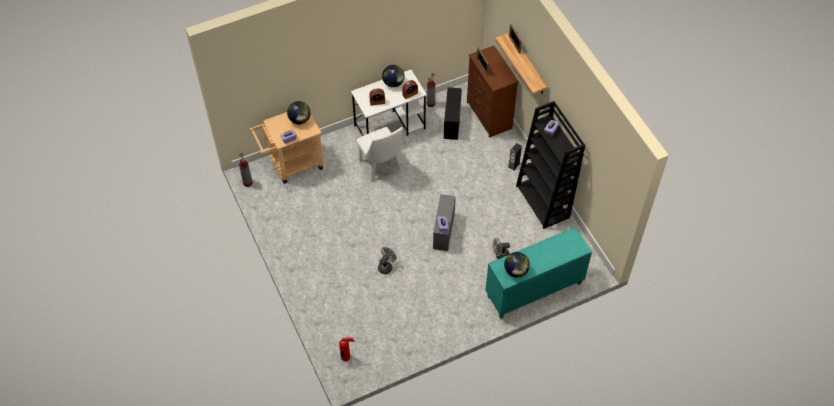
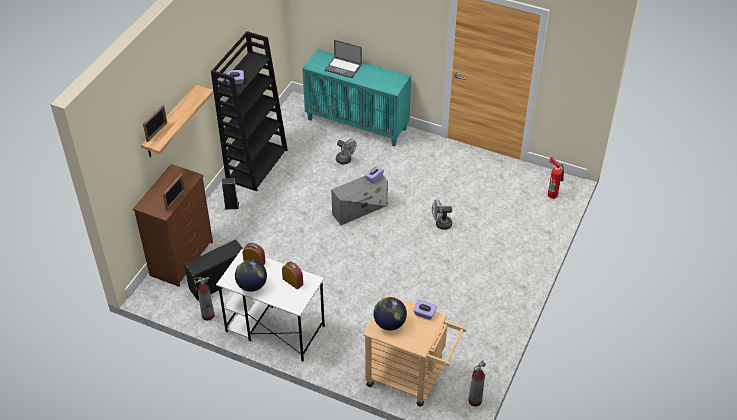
camera: 130 degrees left, 10 degrees down
(381, 167) = (334, 300): white chair -> none
(516, 271) = (386, 77): globe -> none
(552, 252) = (343, 67): none -> laptop

